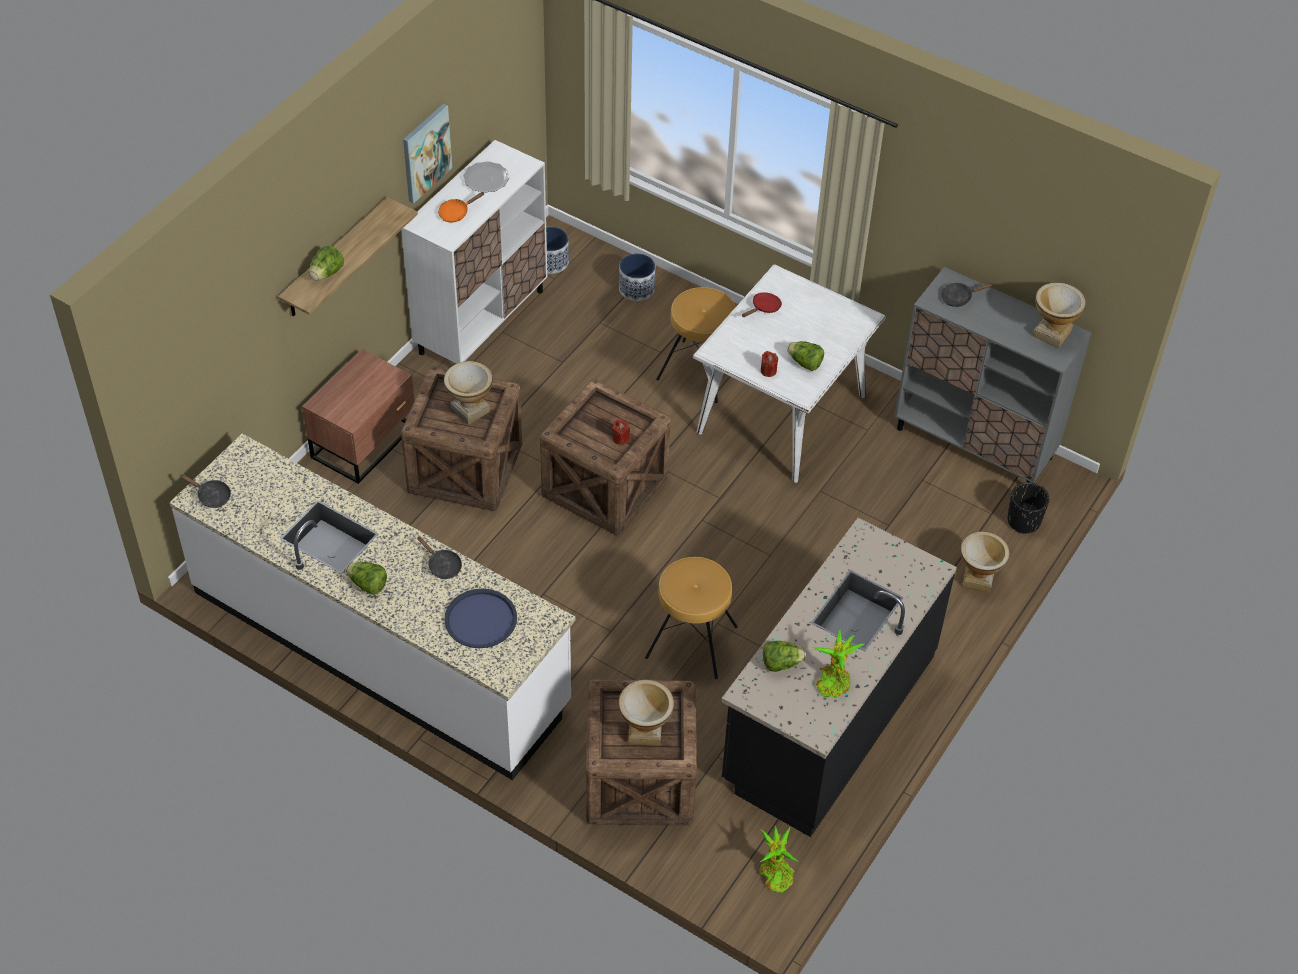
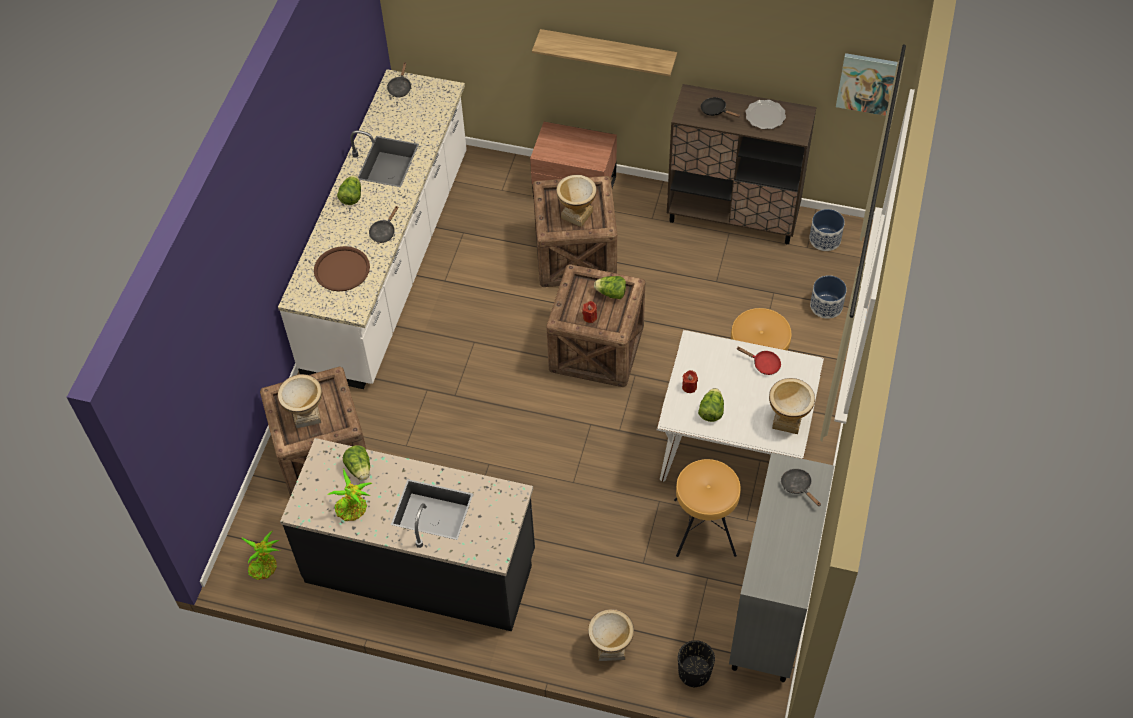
camera: 75 degrees right, 5 degrees up
(326, 274) = (575, 46): lettuce -> lettuce (611, 293)
(426, 152) = (731, 54): picture -> picture (869, 83)
(456, 213) = (715, 111): orange frying pan -> black frying pan
(481, 619) = (342, 269): blue tray -> brown tray
(482, 321) = (733, 216): white cabinet -> brown cabinet
(691, 642) = (463, 451): brown stool -> brown stool (704, 527)
(1052, 333) = (788, 574): vase -> vase (787, 420)

